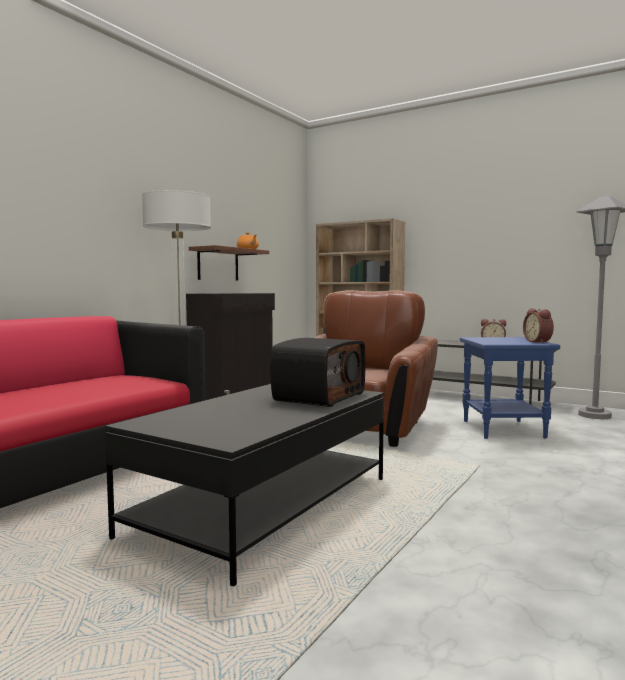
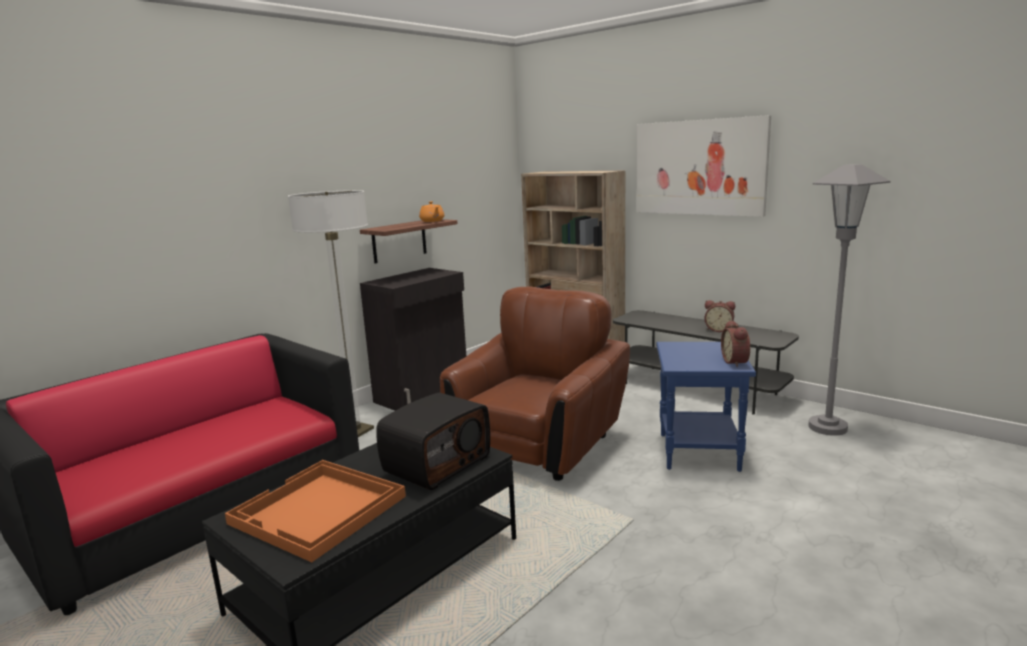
camera: 10 degrees right, 10 degrees up
(226, 418) = (318, 511): none -> orange tray
(468, 217) = (699, 167): none -> picture

